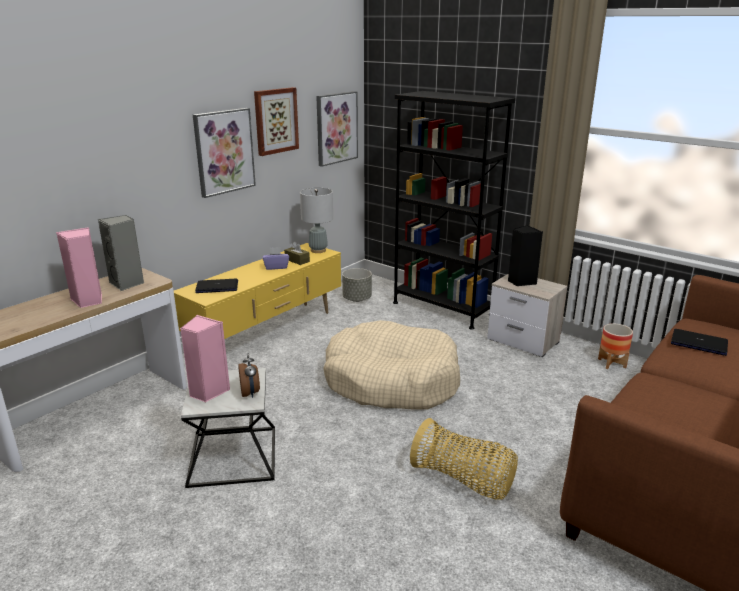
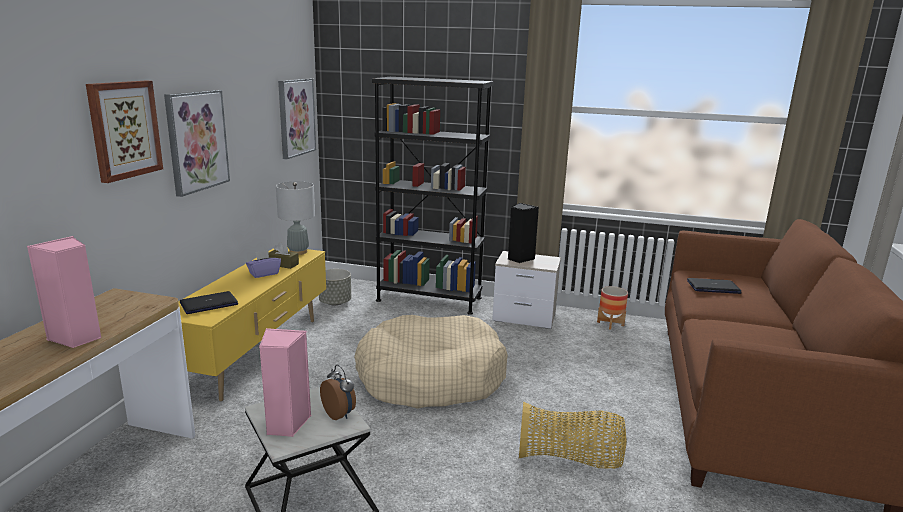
camera: 25 degrees left, 5 degrees down
(127, 284) = (117, 310): grey speaker -> none
(275, 121) = (244, 106): picture -> picture (124, 129)

